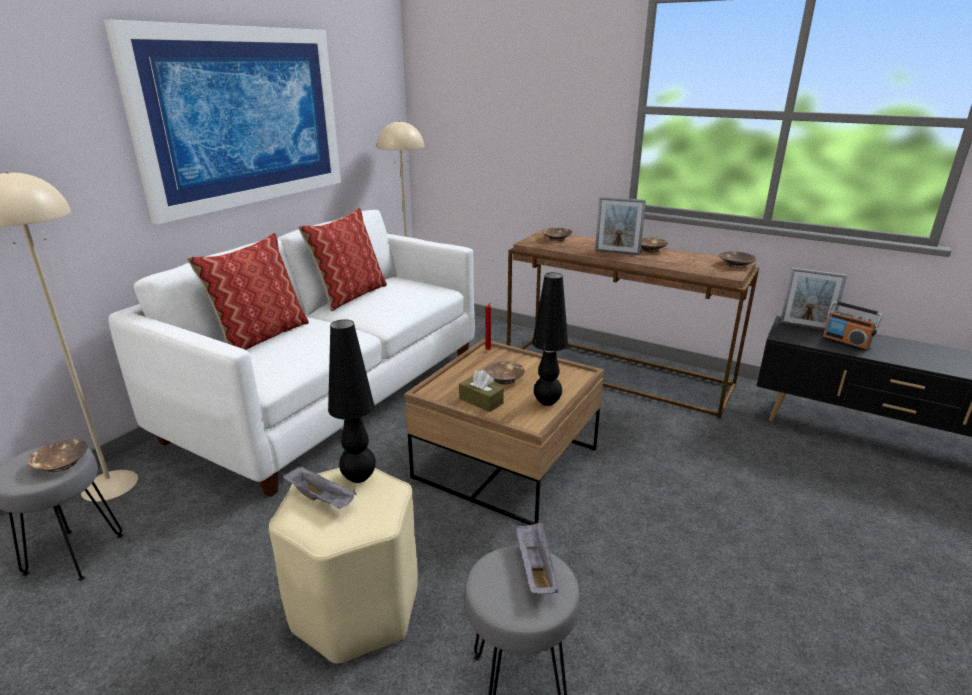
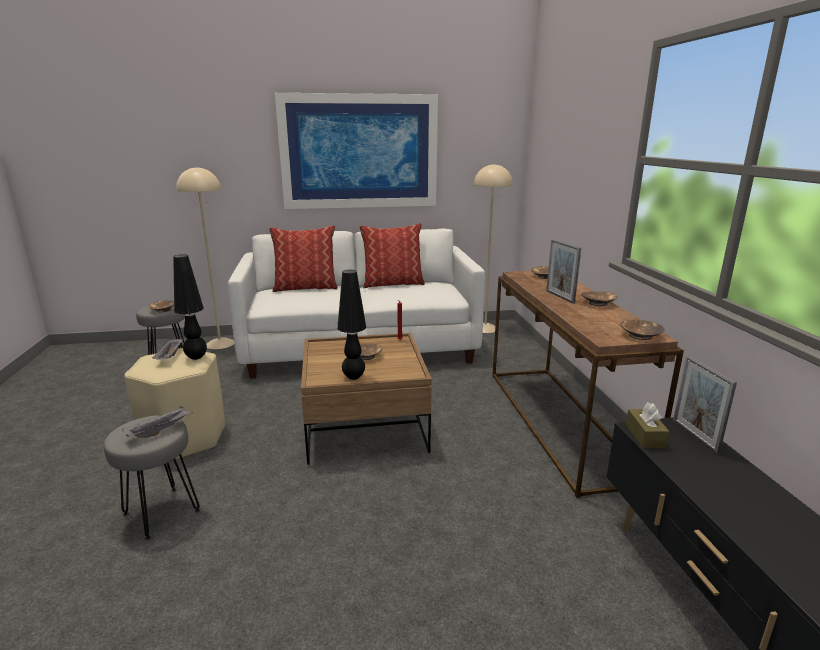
camera: 50 degrees right, 5 degrees down
(481, 401) = (326, 359): brown tissue box -> brown tissue box (645, 436)
(845, 343) = (698, 467): radio -> none

